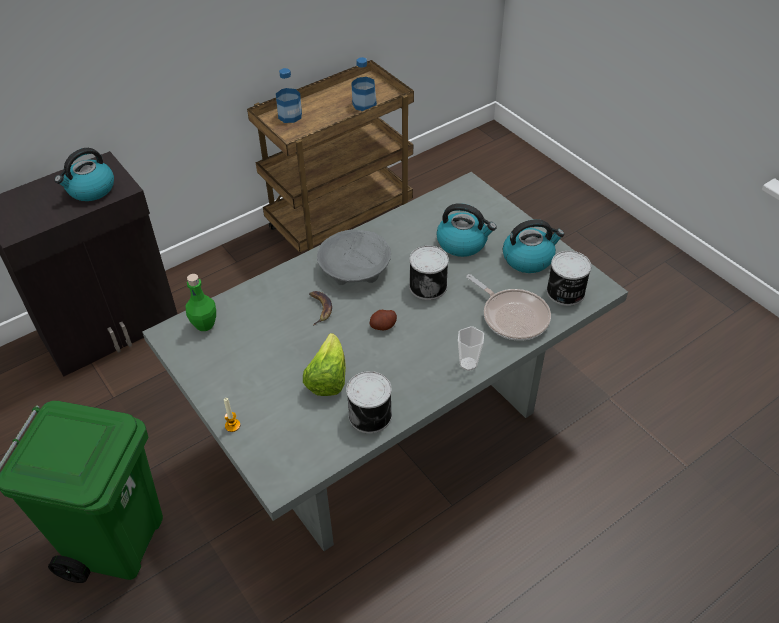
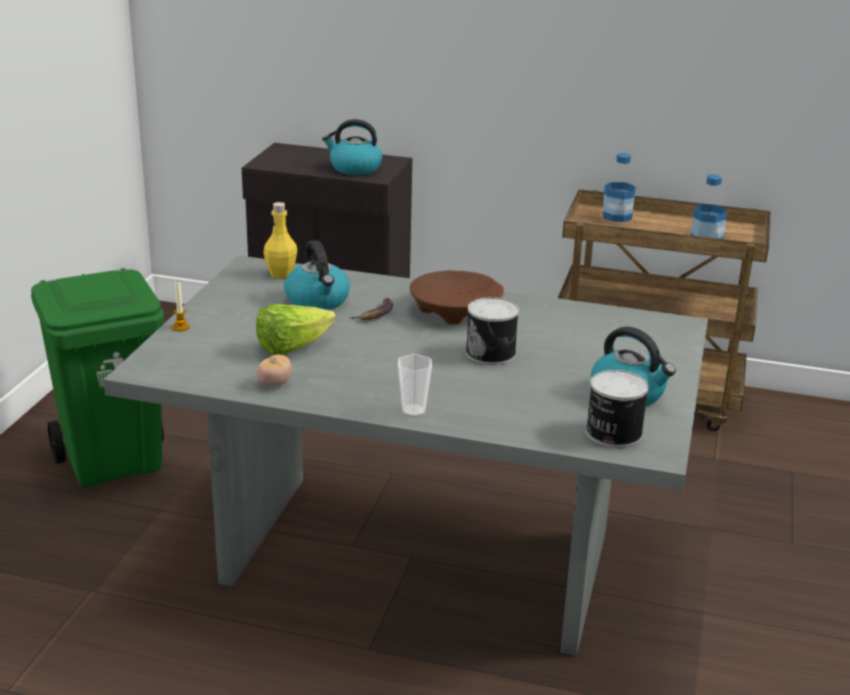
camera: 50 degrees right, 20 degrees down
(204, 324) = (281, 274): green bottle -> yellow bottle
(354, 268) = (454, 310): grey bowl -> brown bowl
(371, 415) = (274, 384): can -> tomato
(383, 326) = (399, 350): potato -> none
(462, 243) = (586, 350): kettle -> kettle (318, 301)
(512, 316) = (522, 413): frying pan -> none

